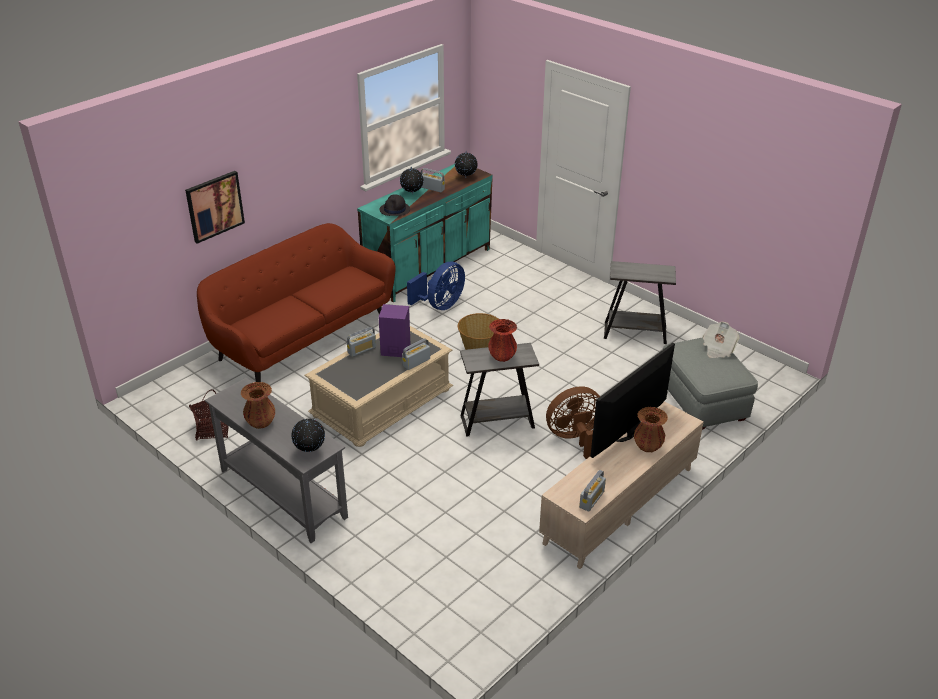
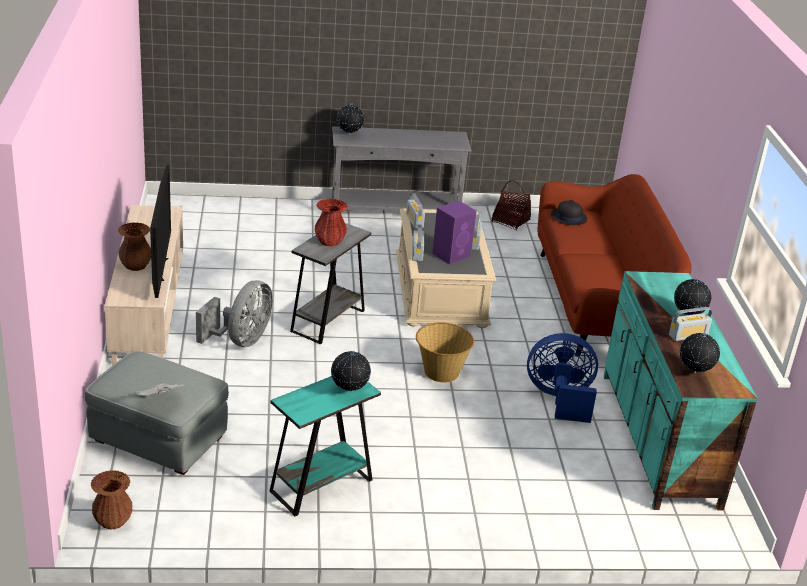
camera: 130 degrees right, 5 degrees down
(214, 206) = (671, 121): picture -> none
(260, 422) = (407, 135): brown vase -> brown vase (113, 521)
(395, 210) = (655, 288): black hat -> black hat (568, 217)
(440, 305) = (560, 399): blue fan -> blue fan turned 105 degrees clockwise
(577, 440) = (241, 341): brown fan -> grey fan
(591, 499) = (141, 217): radio -> radio (414, 221)
(628, 267) = (349, 391): none -> globe
(635, 333) = (321, 486): grey side table -> turquoise side table

